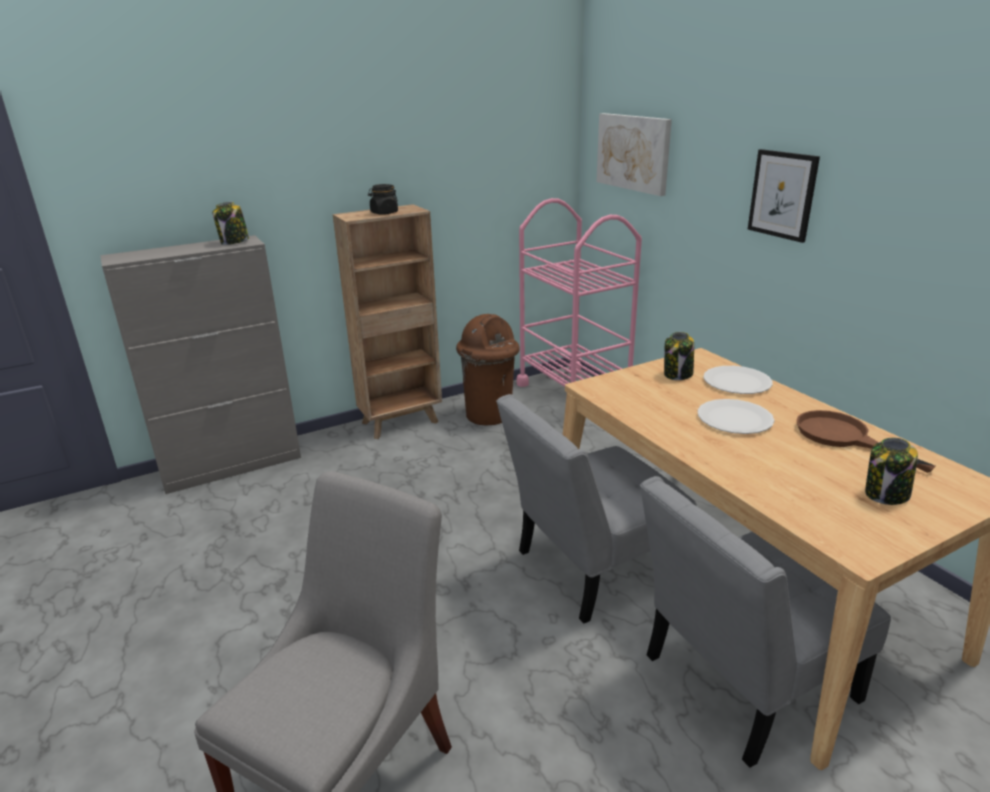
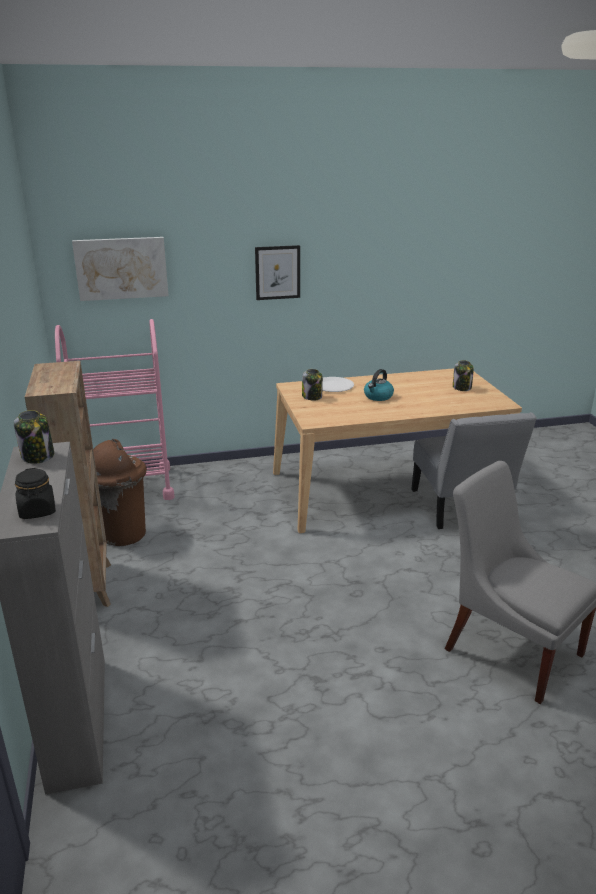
camera: 75 degrees left, 0 degrees up
(384, 213) = (61, 376): black jar -> black jar (37, 511)
(591, 568) = (358, 530): grey chair -> none
(735, 419) = (378, 396): white plate -> kettle
(843, 437) = (409, 381): brown frying pan -> none

